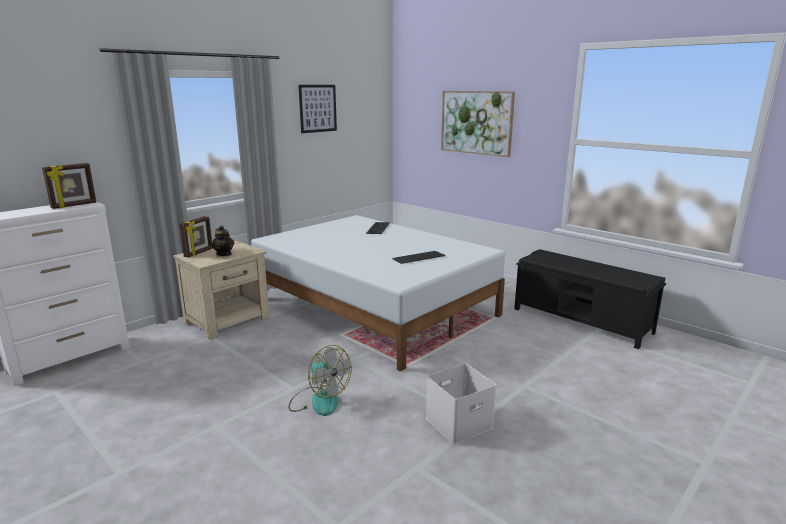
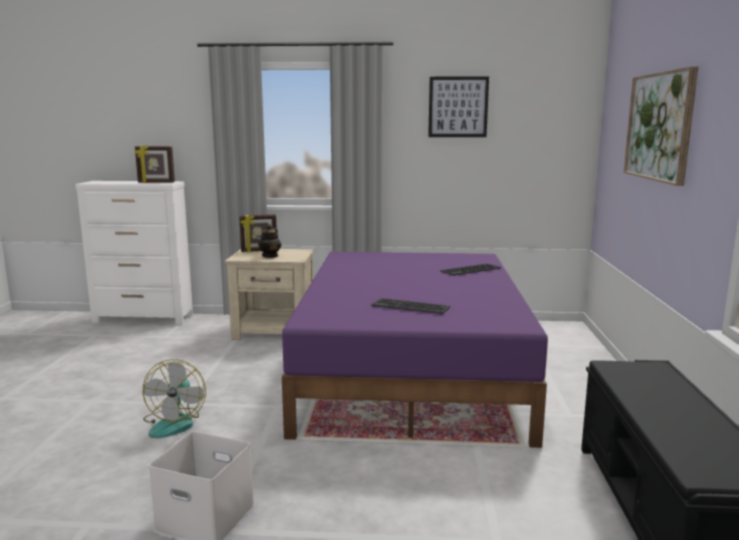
camera: 50 degrees right, 5 degrees down
(374, 307) = (412, 370): white bed -> purple bed

